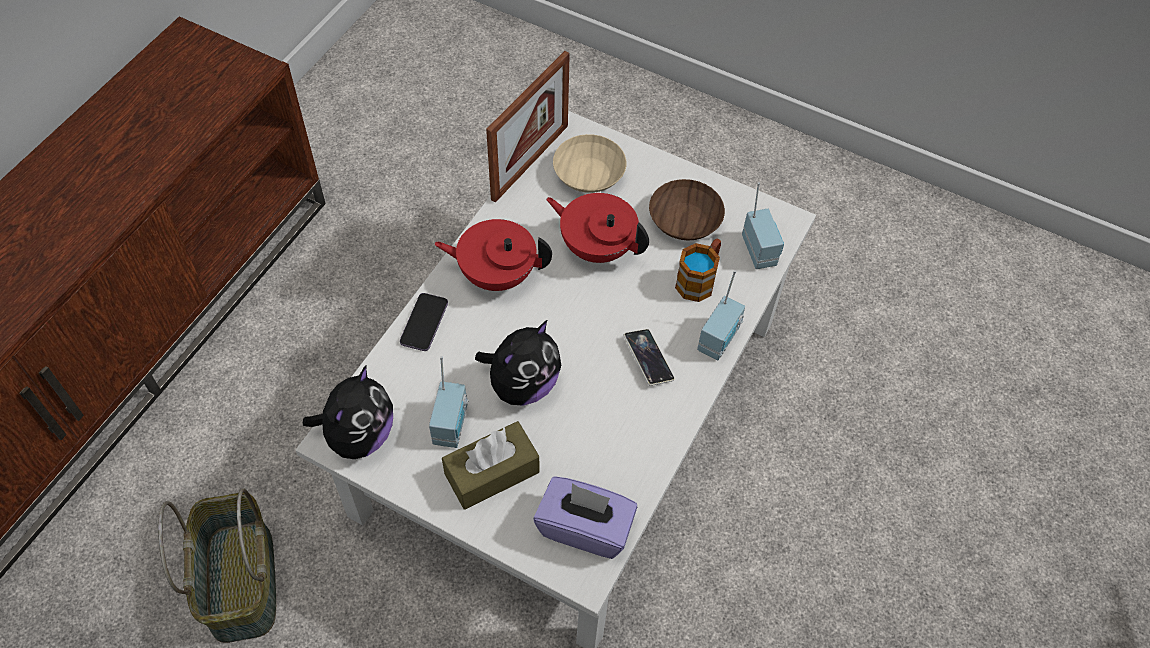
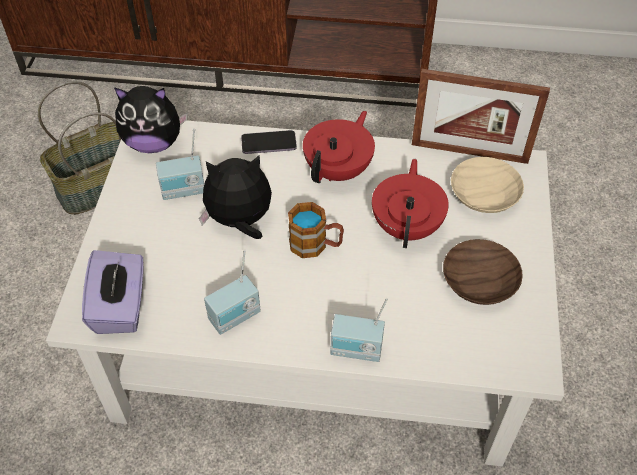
camera: 70 degrees right, 5 degrees down
(492, 473) = (150, 229): brown tissue box -> none
(496, 274) = (339, 170): red teapot -> red teapot turned 45 degrees clockwise
(522, 384) = (240, 221): plush toy -> plush toy turned 150 degrees clockwise
(648, 359) = (307, 300): phone -> none
(699, 279) = (417, 314): mug -> mug (315, 245)
(760, 250) = (483, 356): radio -> radio (236, 317)

